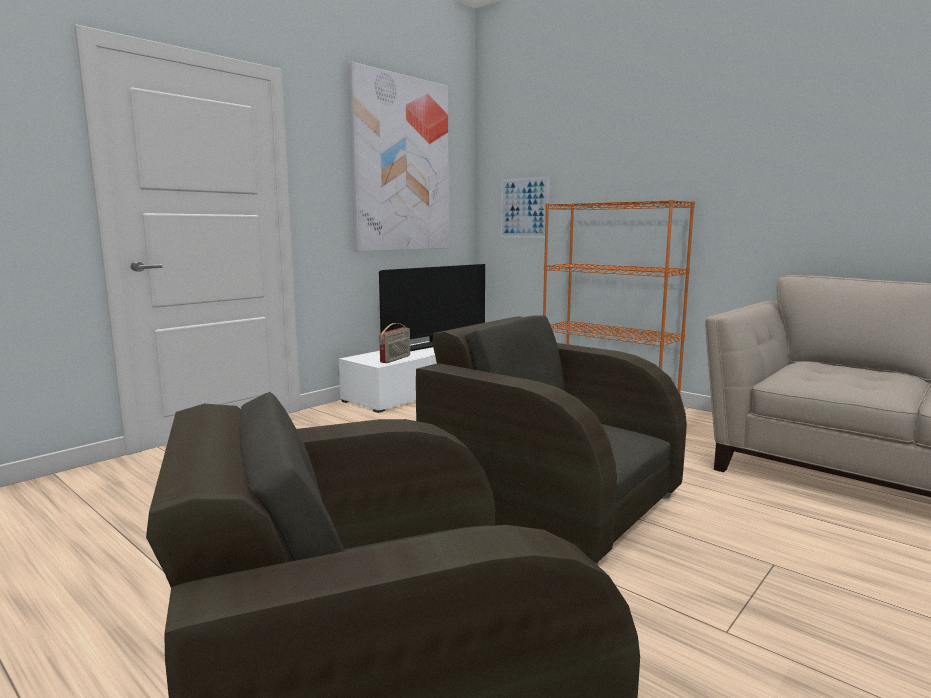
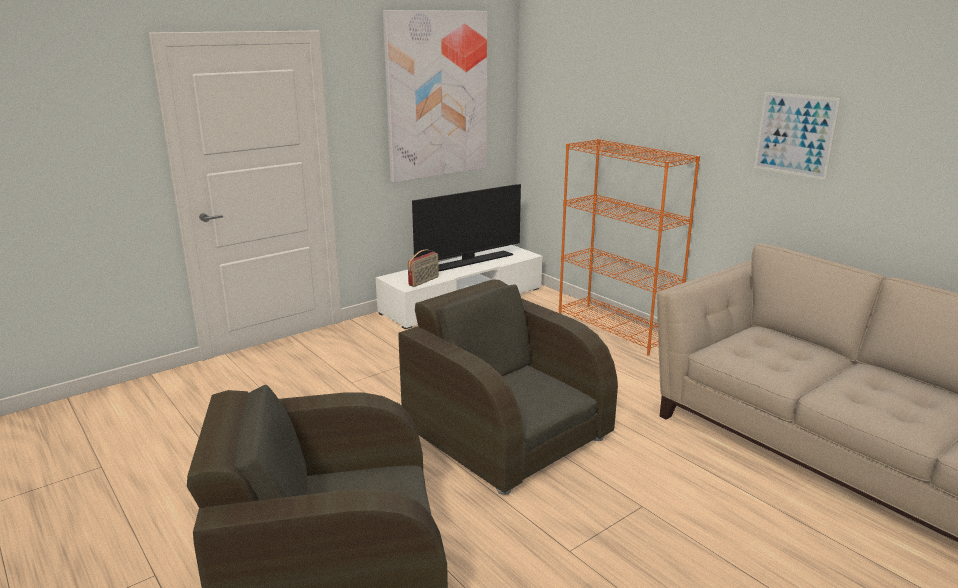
camera: 10 degrees right, 10 degrees up
(524, 208) = (559, 132): picture -> picture (795, 135)

